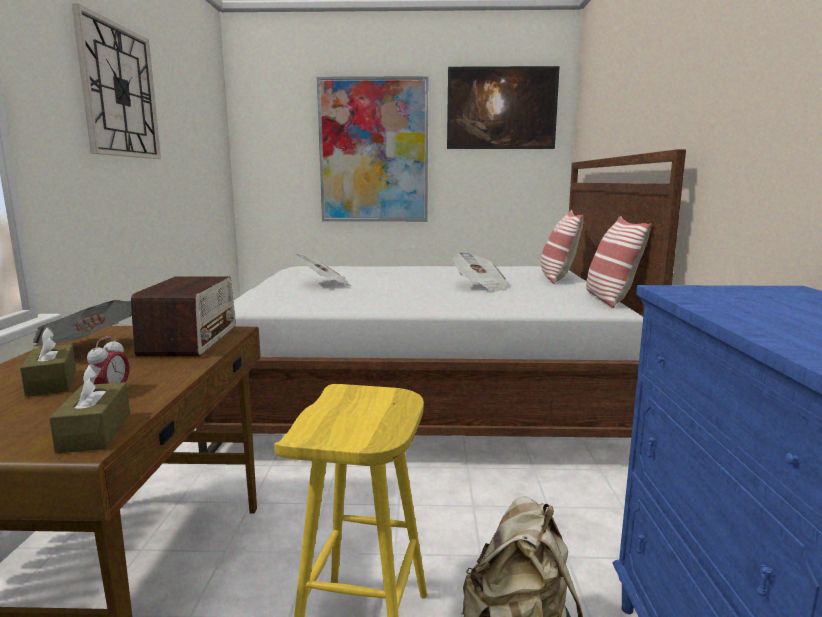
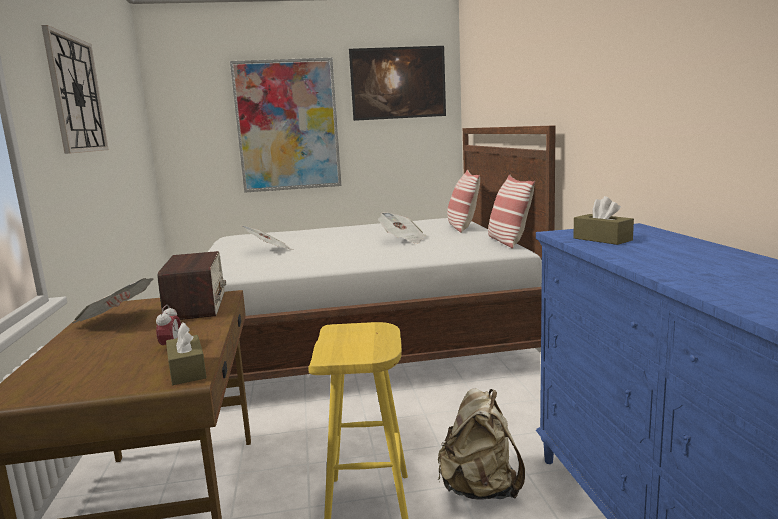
camera: 10 degrees left, 0 degrees up
(52, 382) = (115, 346): brown tissue box -> brown tissue box (602, 239)

